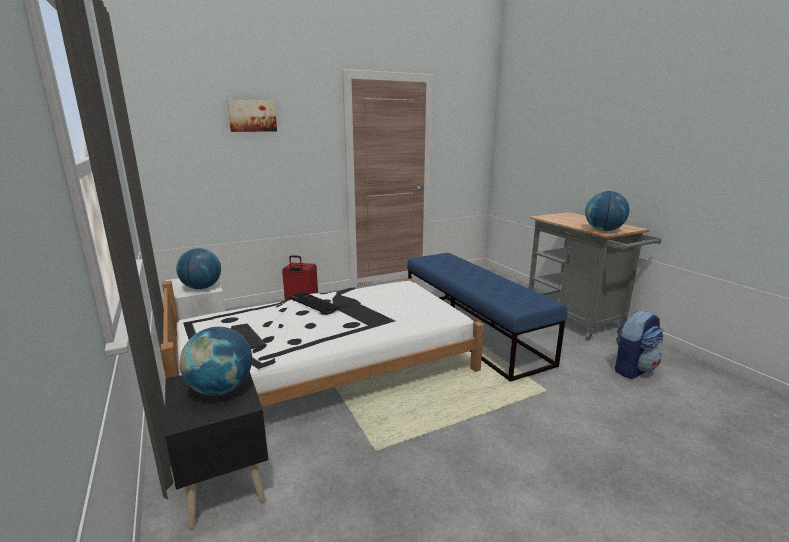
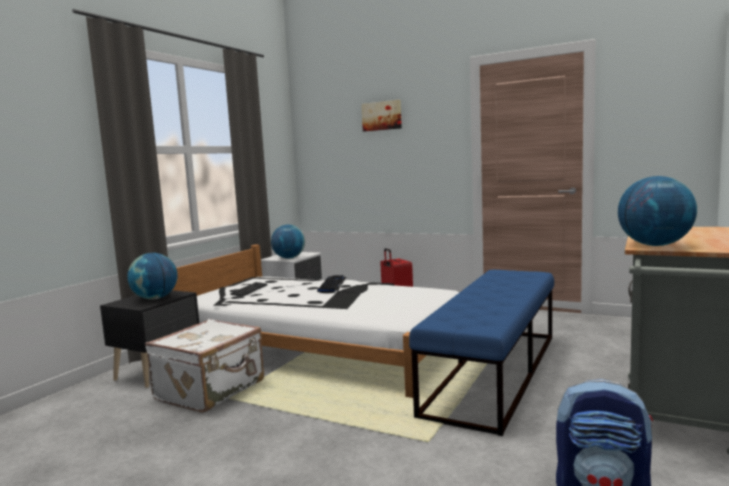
camera: 55 degrees right, 10 degrees down
(341, 455) = (212, 390): none -> white suitcase

